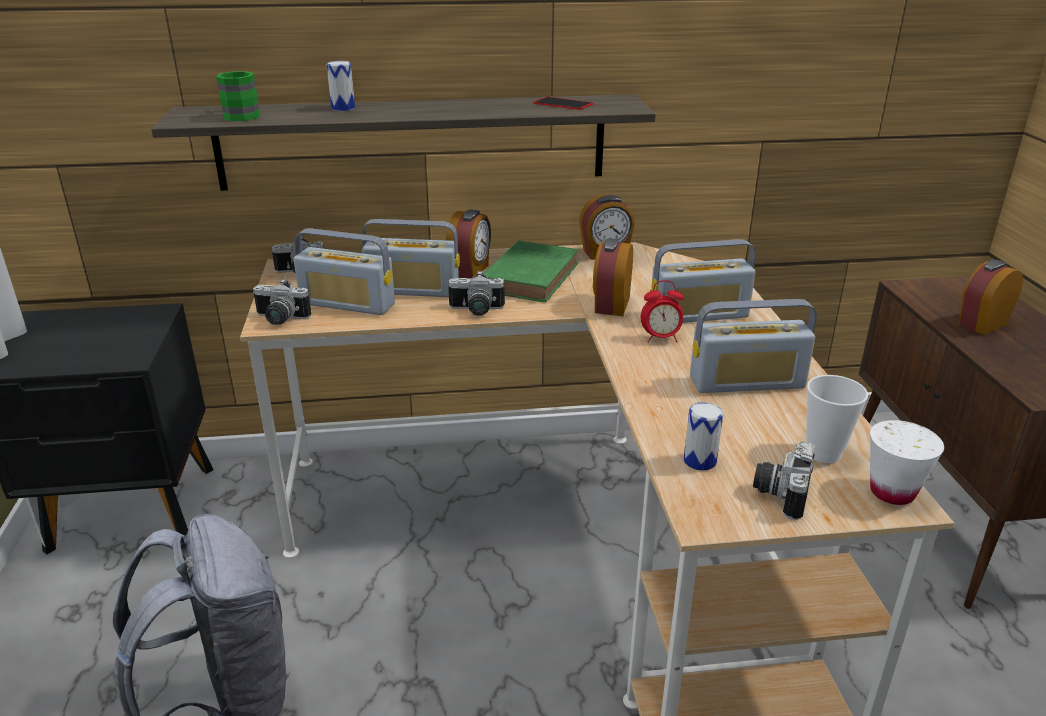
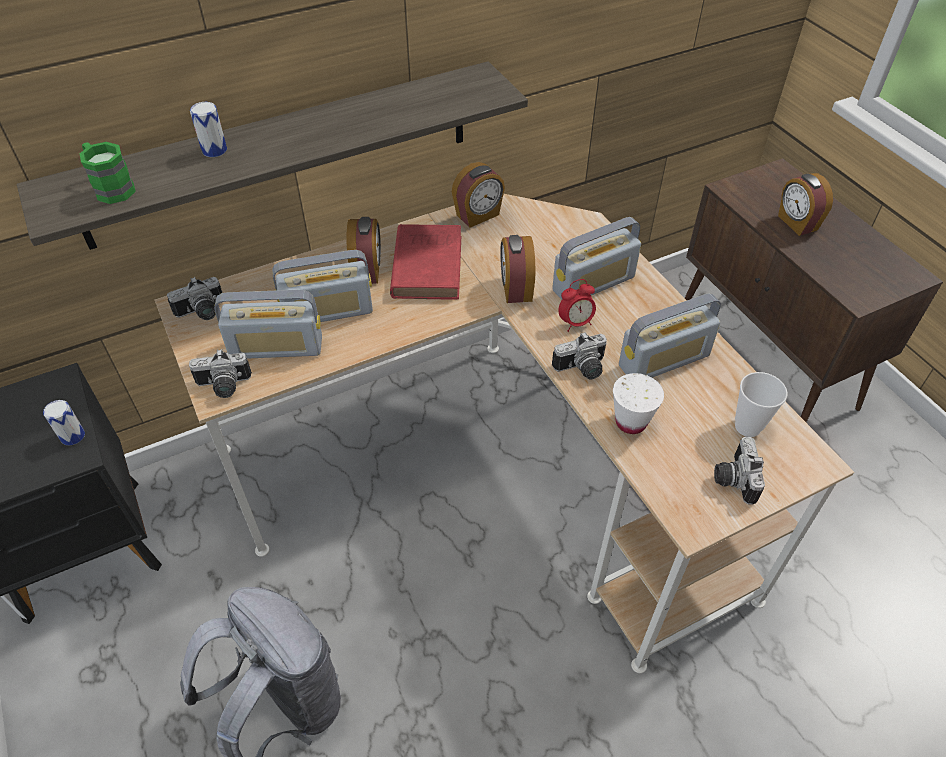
camera: 20 degrees left, 20 degrees up
(476, 311) = (402, 327): camera -> camera (582, 369)
(531, 276) = (427, 265): green book -> red book
(563, 104) = (432, 96): phone -> none
(699, 461) = (665, 463): can -> can (72, 436)
(892, 492) = (806, 454): white cup -> white cup (631, 422)
(981, 323) = (796, 223): alarm clock -> alarm clock turned 60 degrees counterclockwise

